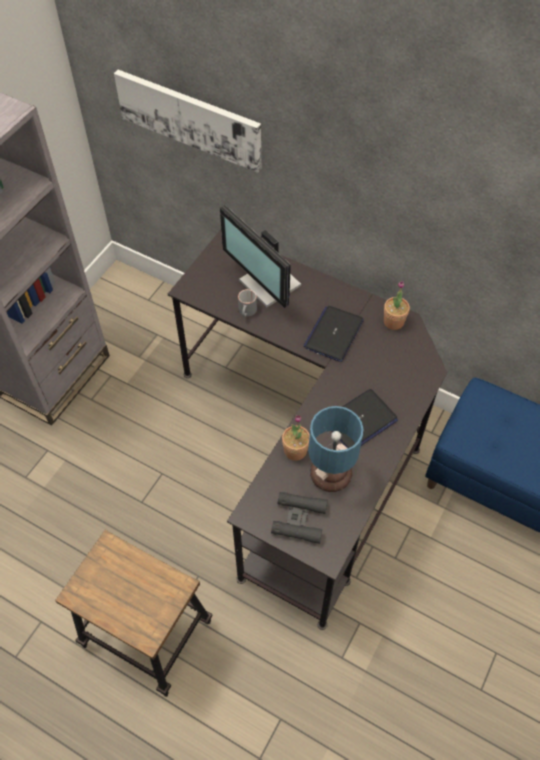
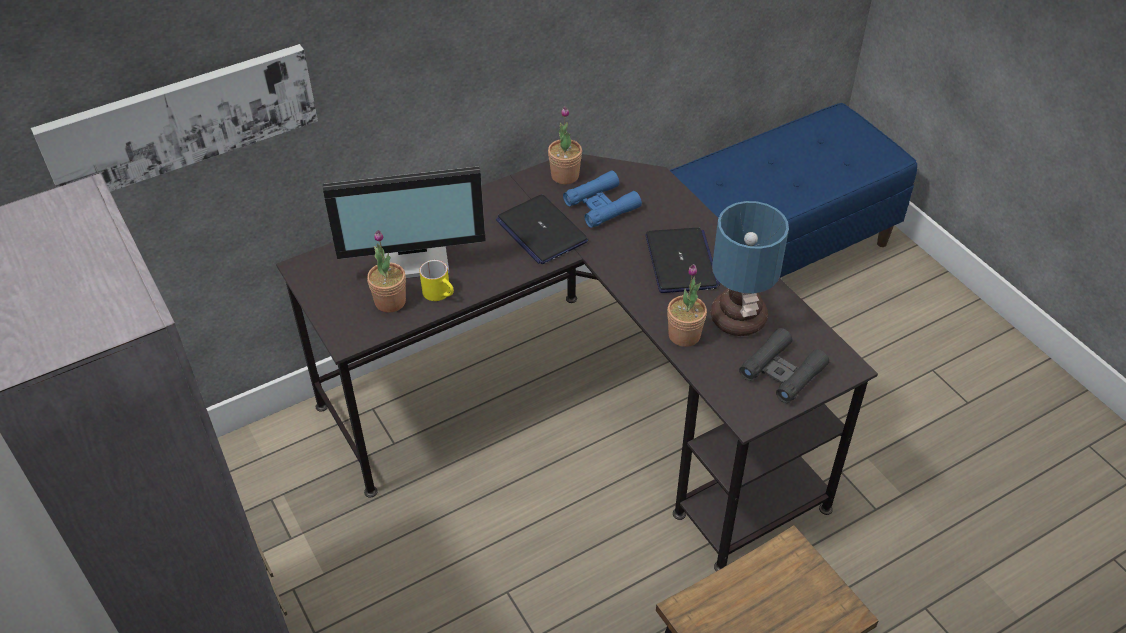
camera: 60 degrees left, 10 degrees down
(225, 293) = (390, 302): none -> potted plant
(247, 312) = (441, 293): grey mug -> yellow mug
(380, 354) = (601, 205): none -> blue binoculars

